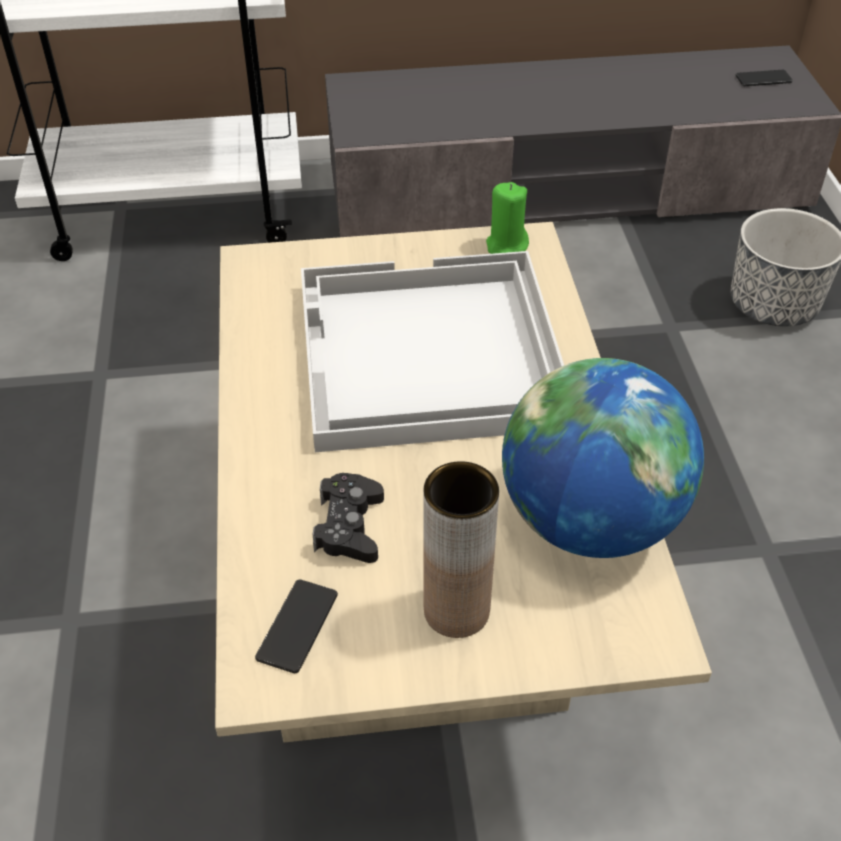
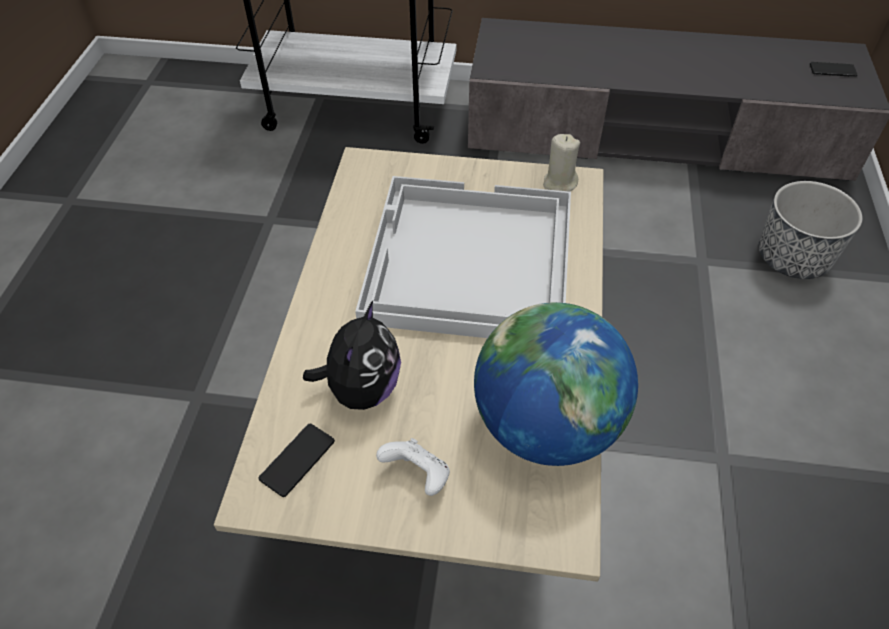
camera: 15 degrees right, 5 degrees up
(349, 526) = (362, 389): black game controller -> plush toy
(456, 610) = (418, 475): brown vase -> white game controller
(506, 246) = (559, 183): green candle -> beige candle

